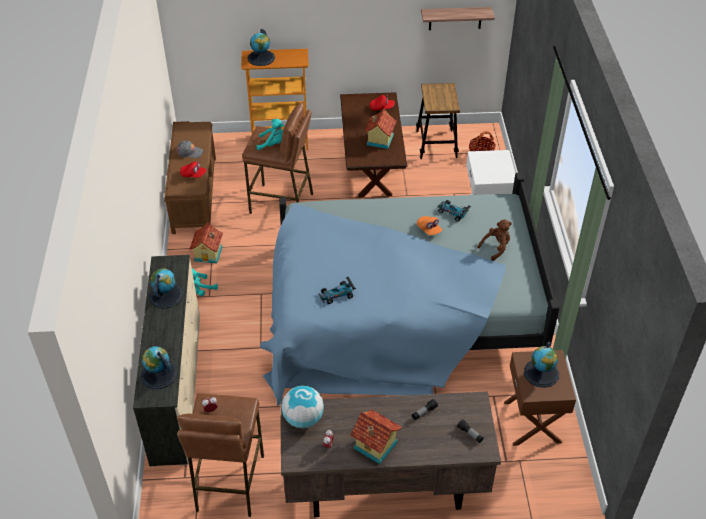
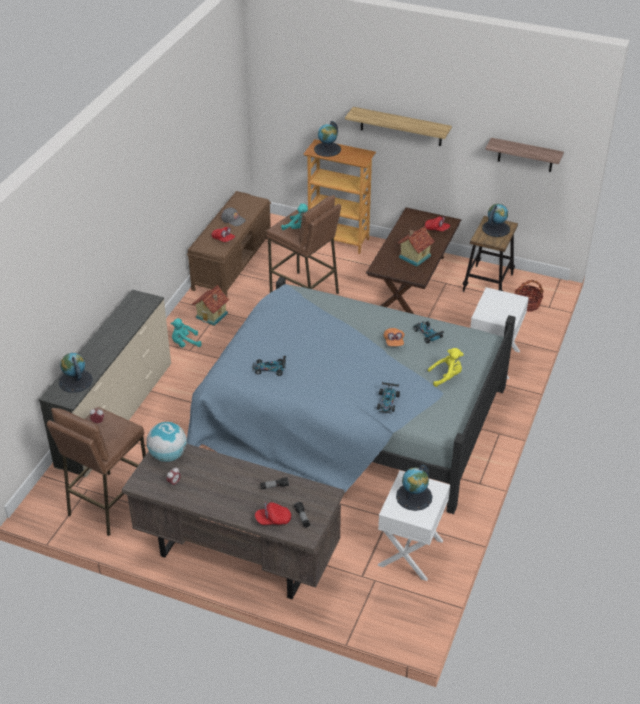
camera: 25 degrees right, 5 degrees down
(166, 295) = (122, 323): globe -> globe (496, 228)
(330, 18) = (401, 126): none -> shelf
(375, 446) = (213, 497): toy house -> none
(445, 447) = (273, 520): none -> red cap
(464, 290) = (387, 402): none -> toy car
(496, 248) = (446, 376): brown plush toy -> yellow plush toy
(533, 422) = (411, 553): brown nightstand -> white nightstand

